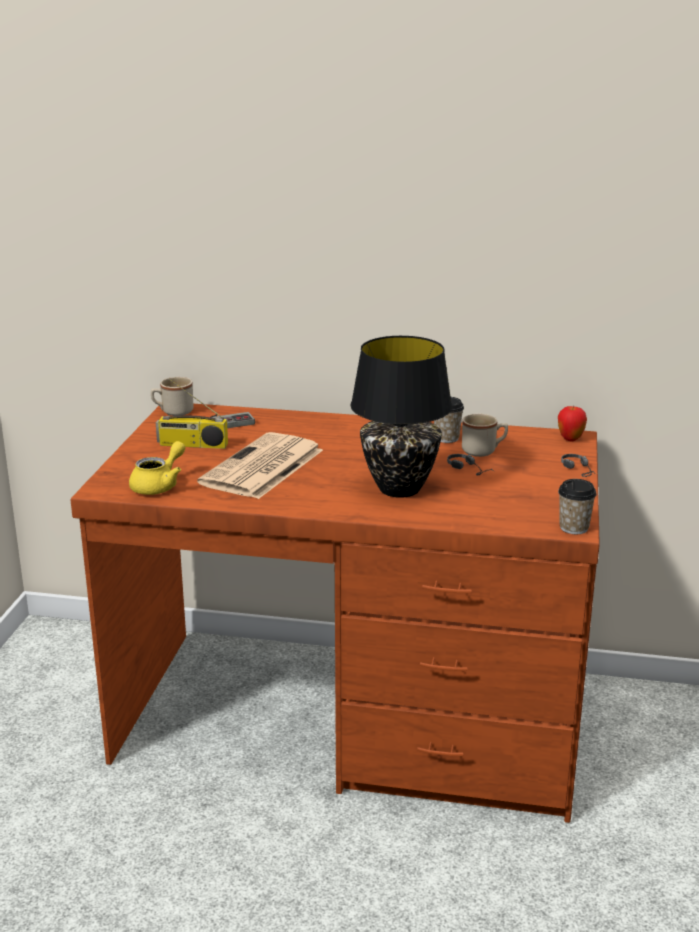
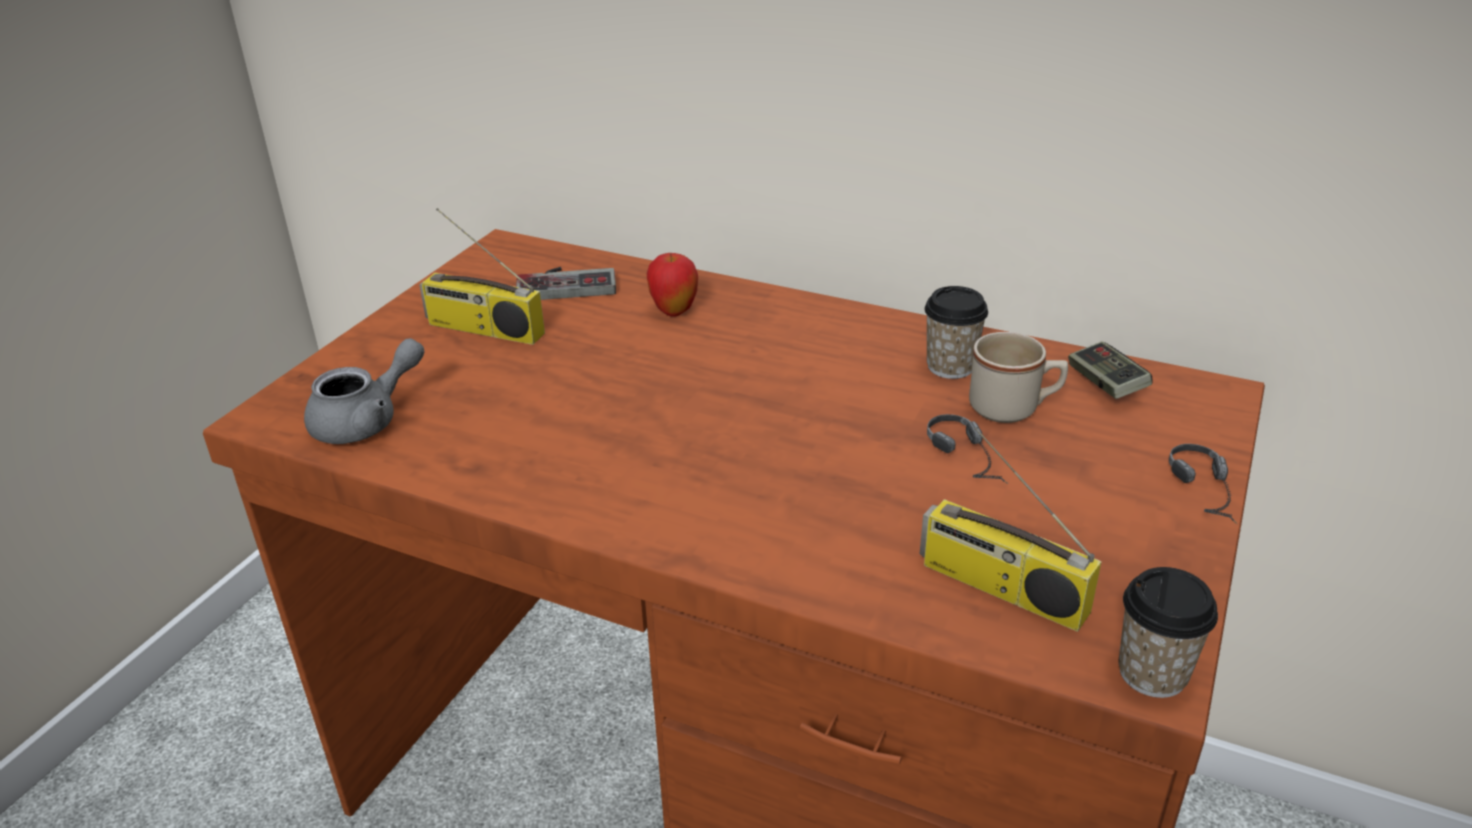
camera: 15 degrees right, 10 degrees up
(159, 485) = (367, 421): yellow teapot -> grey teapot
(173, 412) = (496, 253): beige mug -> none
(262, 468) = (572, 400): newspaper -> none
(398, 489) = (802, 492): black table lamp -> none
(502, 510) = (1000, 588): none -> radio
(523, 438) = (1106, 384): none -> game controller
(570, 439) = (1203, 398): apple -> apple (674, 311)

